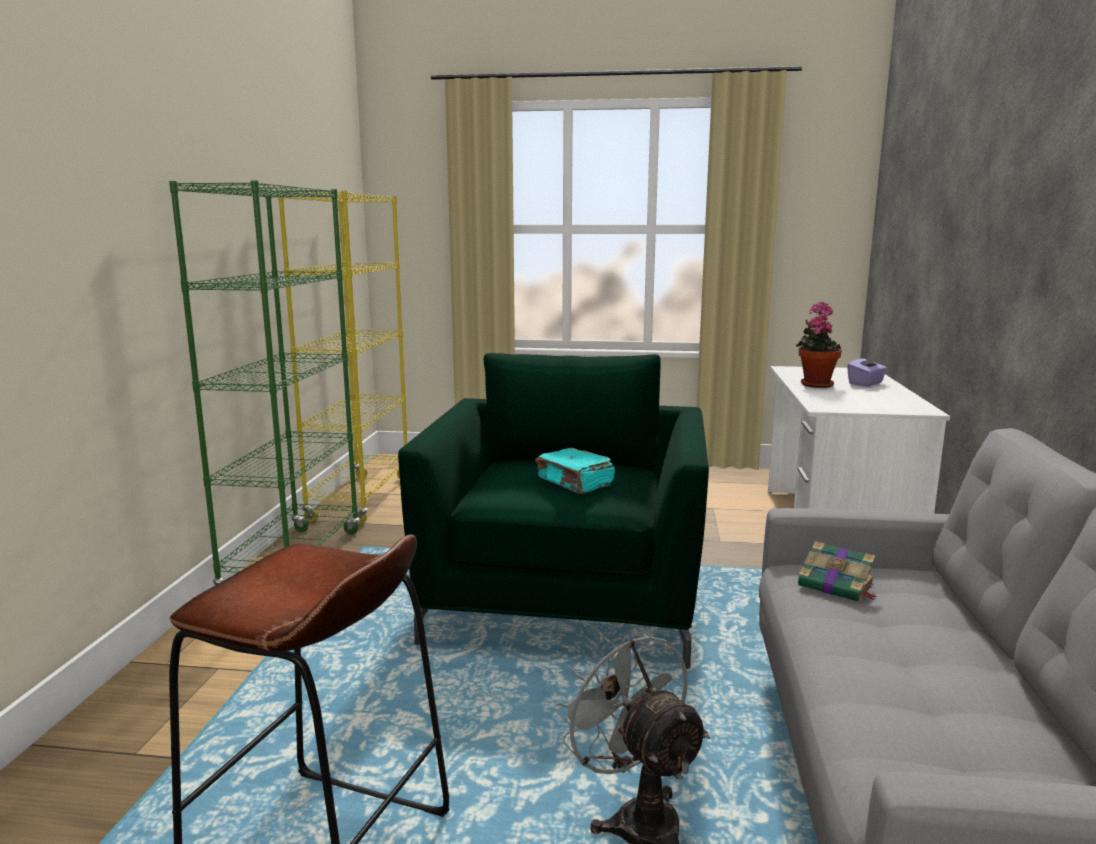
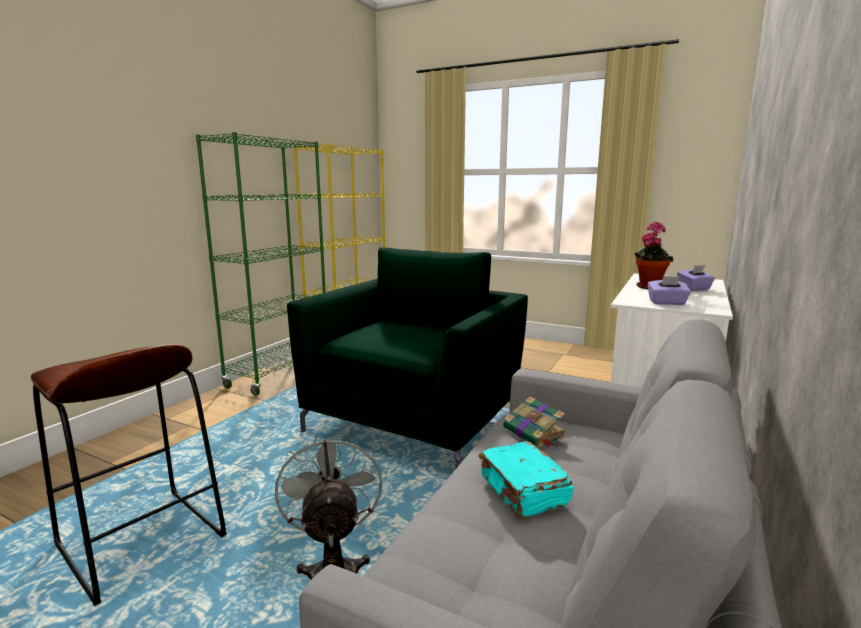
camera: 20 degrees right, 0 degrees up
(575, 483) = (406, 337): turquoise book -> turquoise book (523, 492)
(865, 405) = (667, 303): none -> purple tissue box

